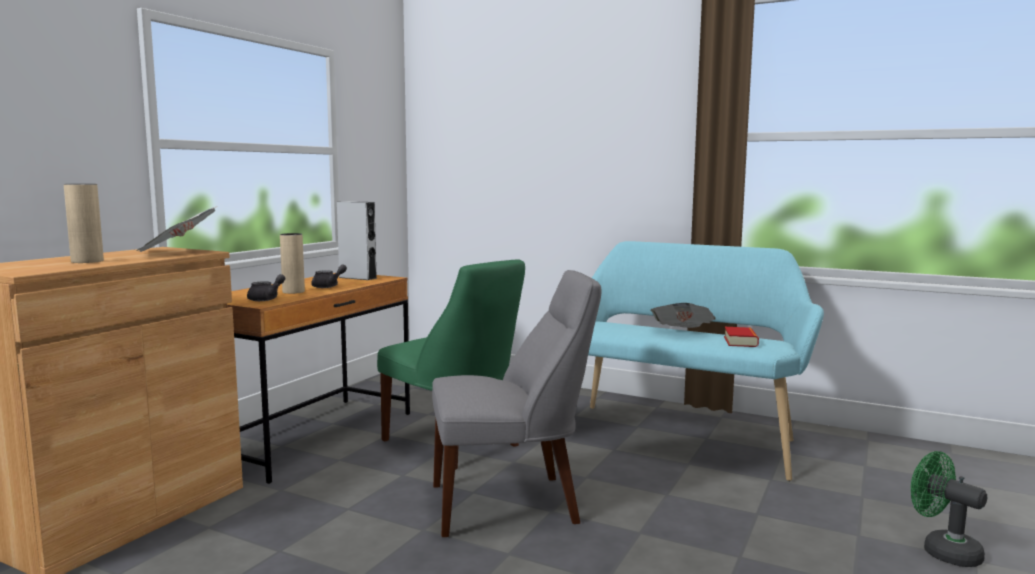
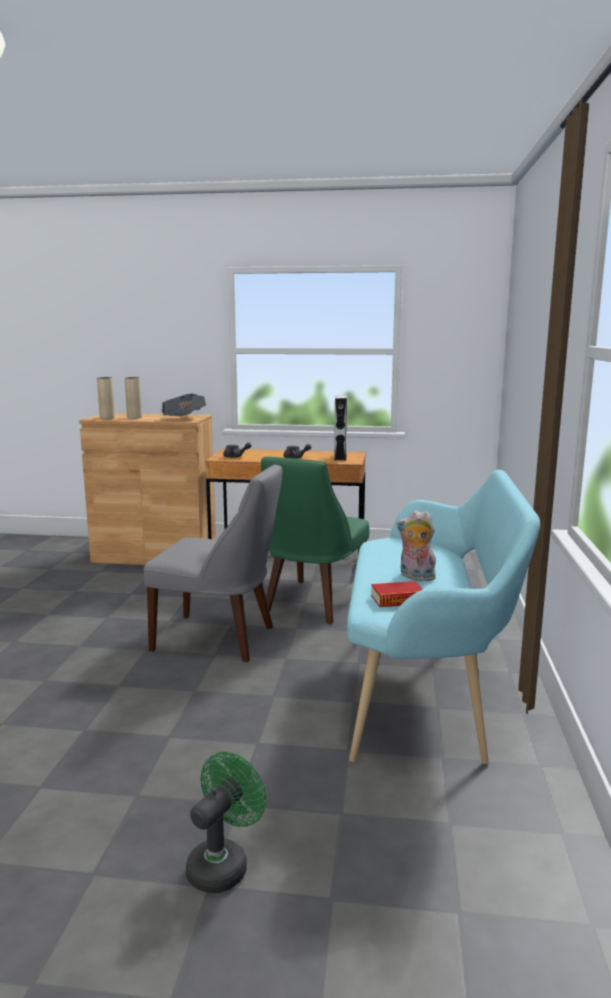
camera: 70 degrees right, 5 degrees up
(293, 292) = (265, 456): beige vase -> beige vase (107, 418)
(511, 504) = (219, 639): grey chair -> grey chair turned 45 degrees counterclockwise
(682, 333) = (415, 577): newspaper -> plush toy

